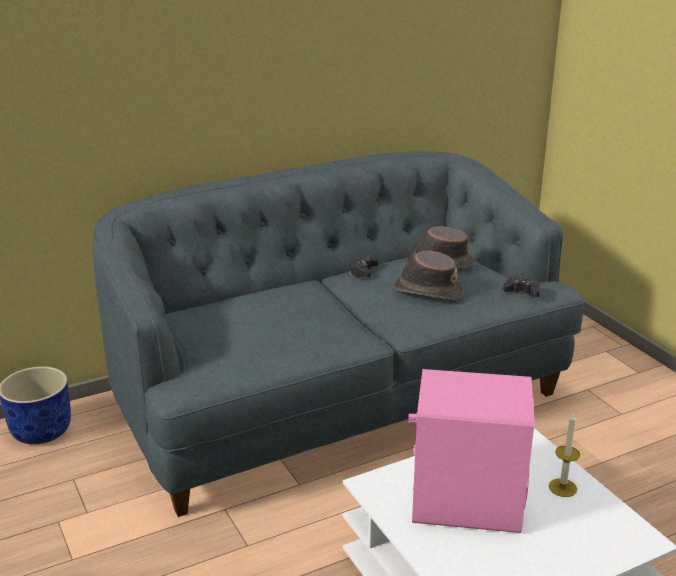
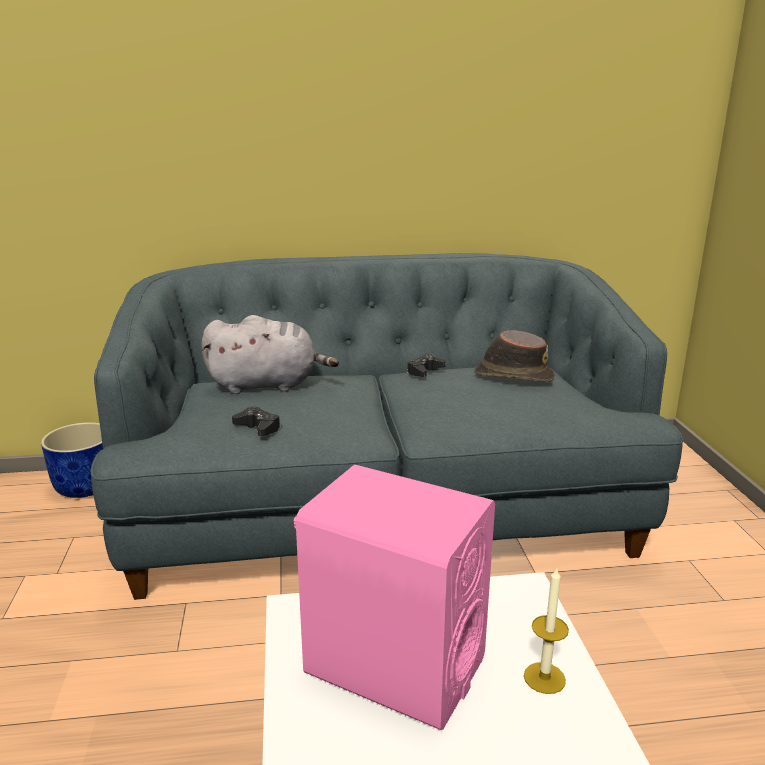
camera: 20 degrees right, 5 degrees down
(242, 307) = (267, 385): none -> grey plush toy
(427, 291) = (477, 398): brown hat -> none
(522, 291) = (596, 415): black game controller -> black game controller (258, 427)

